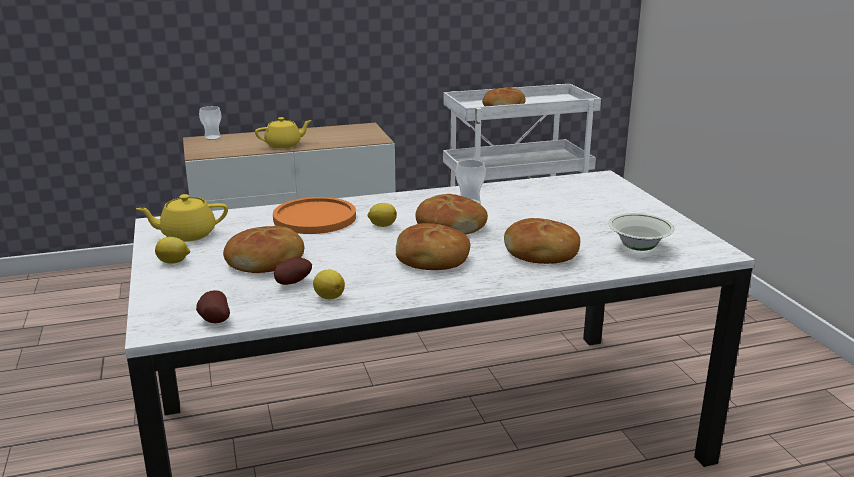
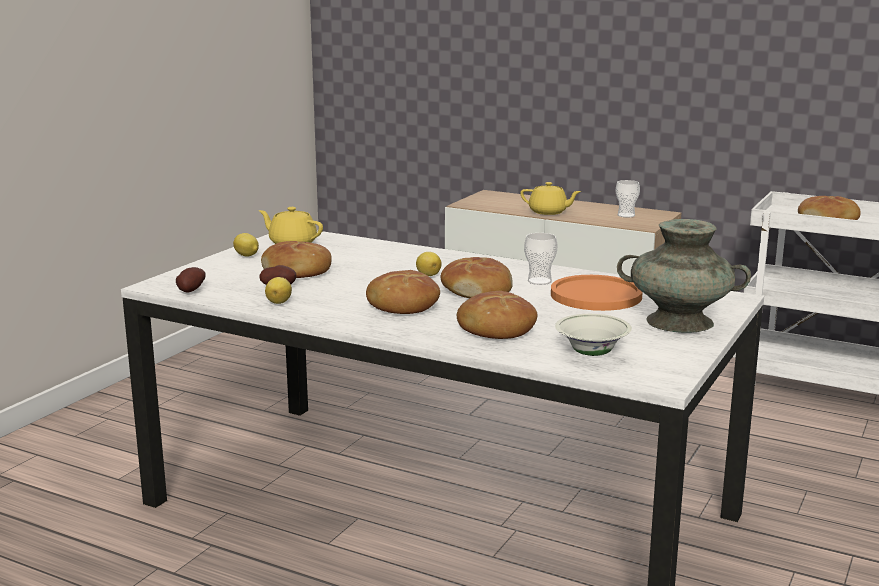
camera: 45 degrees right, 5 degrees down
(212, 137) = (504, 194): cup -> cup (626, 215)
(314, 218) = (395, 257): orange plate -> orange plate (596, 295)
(620, 205) = (678, 322): none -> turquoise vase

